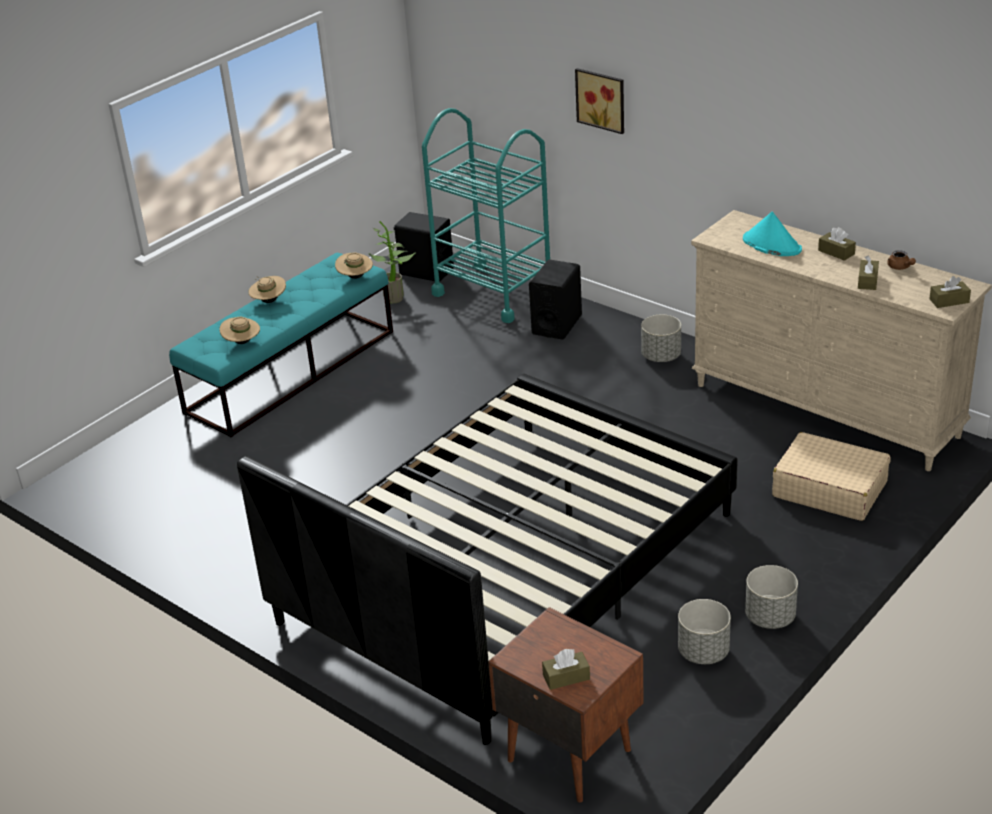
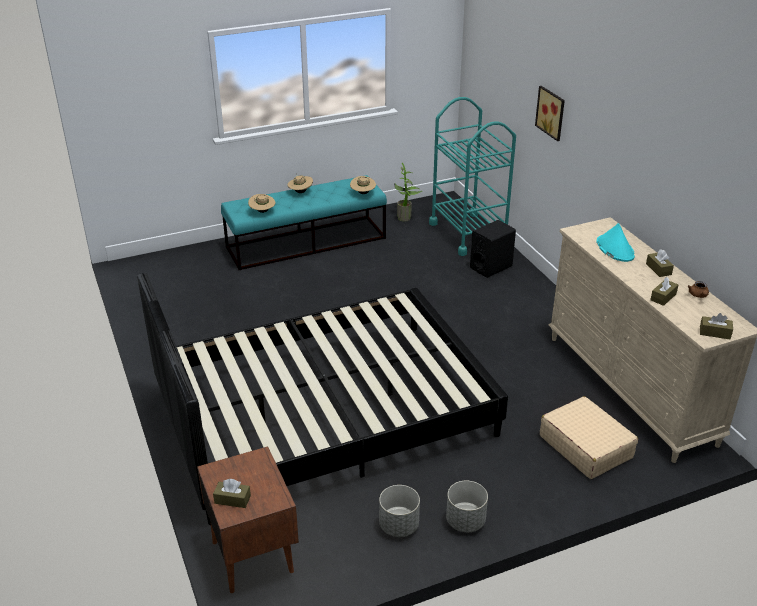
camera: 25 degrees right, 0 degrees up
(426, 271) = (438, 207): black speaker -> none
(661, 356) = (543, 310): grey planter -> none

